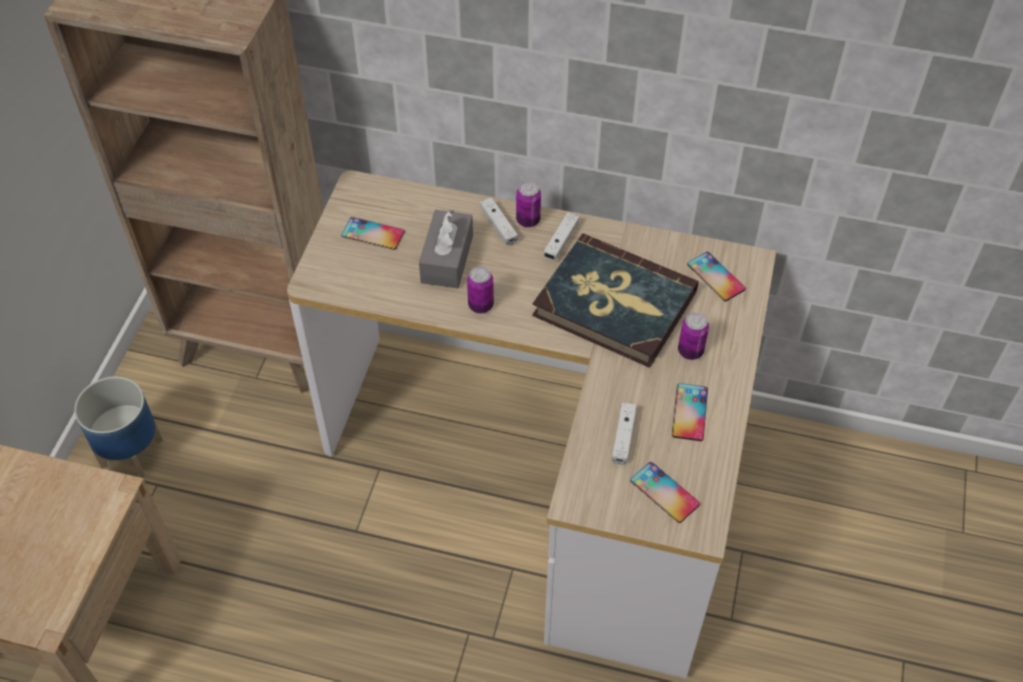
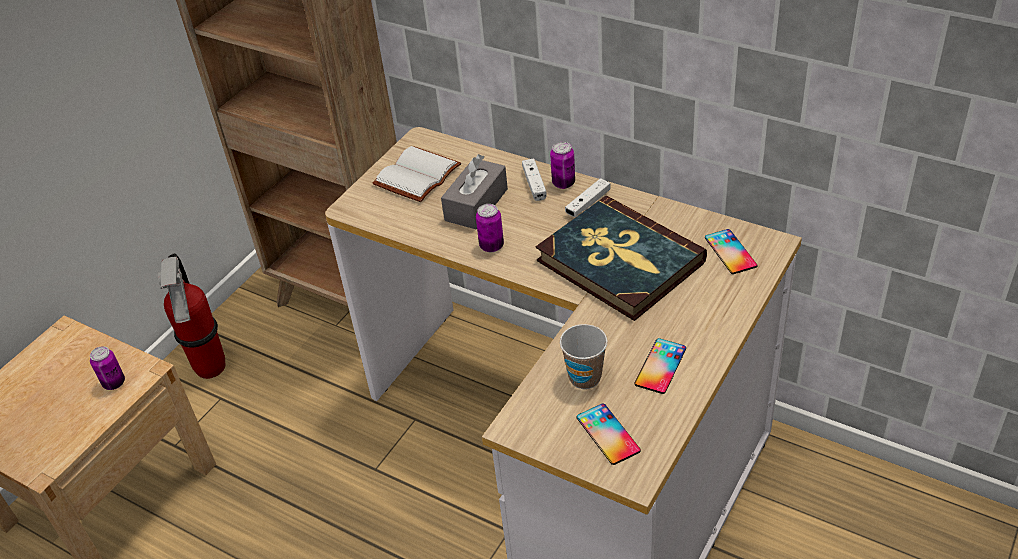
camera: 20 degrees right, 10 degrees down
(132, 452) = (210, 368): planter -> fire extinguisher
(373, 234) = (418, 177): phone -> white book
(623, 437) = (585, 377): white game controller -> cup
(690, 351) = (680, 312): can -> can (114, 383)

